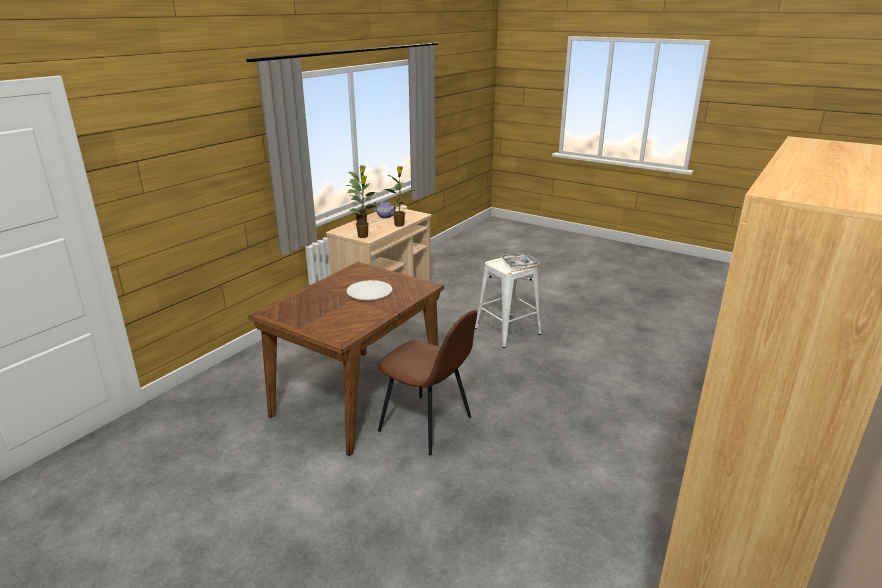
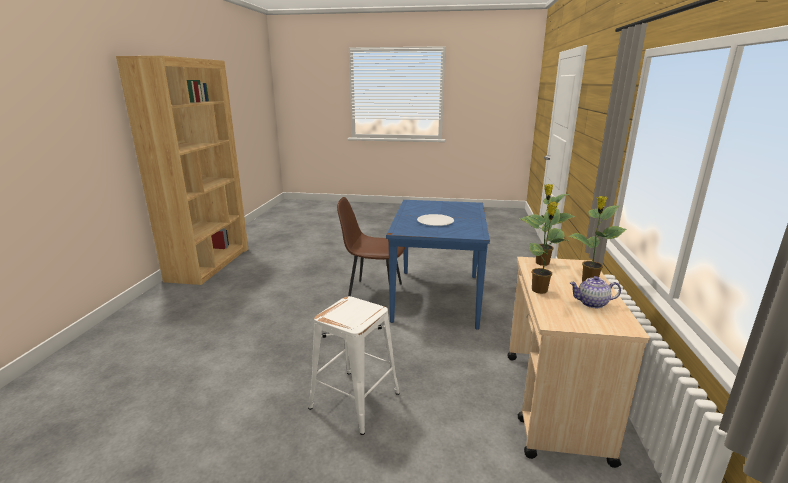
camera: 155 degrees right, 5 degrees down
(358, 396) = (437, 297): brown dining table -> blue dining table
(519, 264) = (340, 314): tray -> none

